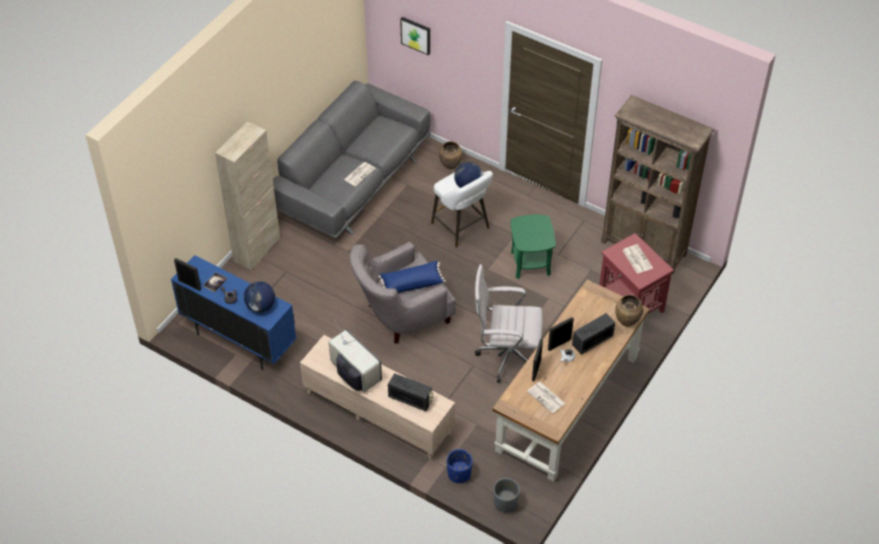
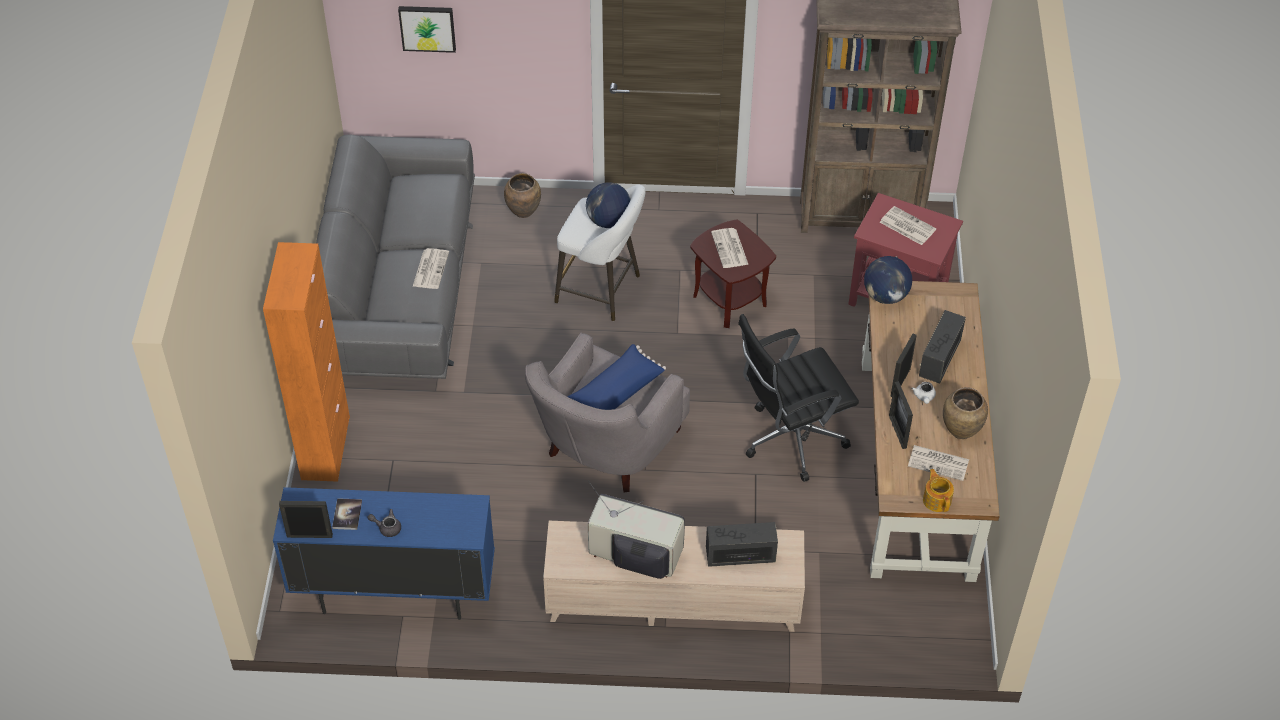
camera: 30 degrees left, 0 degrees up
(257, 250) = (326, 448): beige cabinet -> orange cabinet
(261, 306) = (444, 519): globe -> globe (885, 296)
(459, 474) = (846, 634): blue planter -> none
(505, 503) = (936, 643): grey planter -> none
(506, 356) = (789, 440): white office chair -> black office chair
(529, 416) = (937, 499): none -> teapot
(531, 231) = (730, 249): none -> newspaper
(531, 263) = (730, 300): green side table -> brown side table
(626, 321) = (962, 313): brown vase -> brown vase (960, 431)

